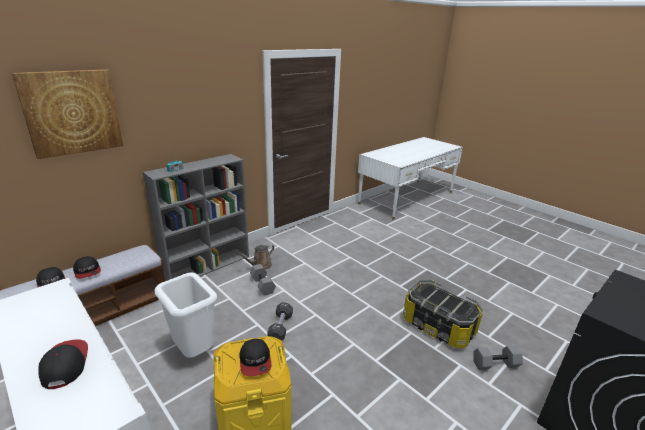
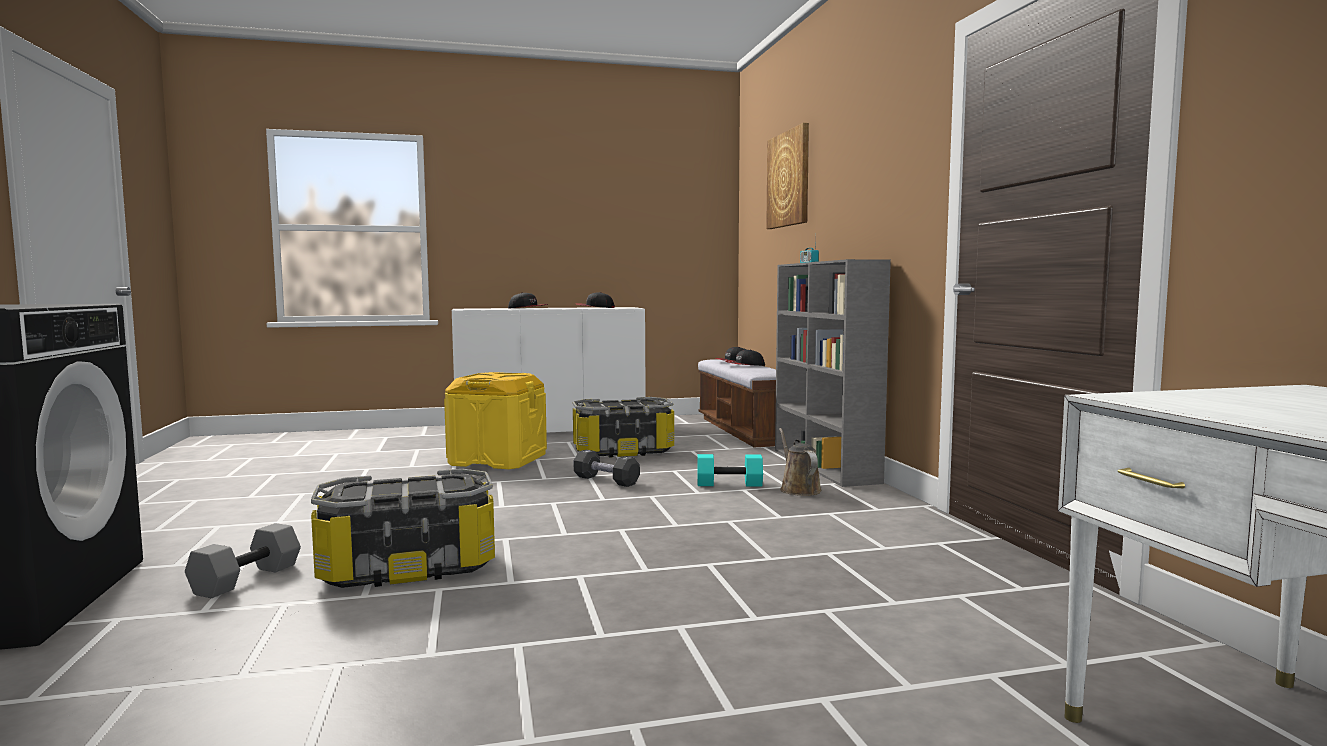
camera: 120 degrees right, 20 degrees down
(194, 352) = (623, 451): white trash can -> storage box
(255, 361) = (489, 376): cap -> cap (595, 307)
(262, 285) = (730, 484): grey dumbbell -> turquoise dumbbell

